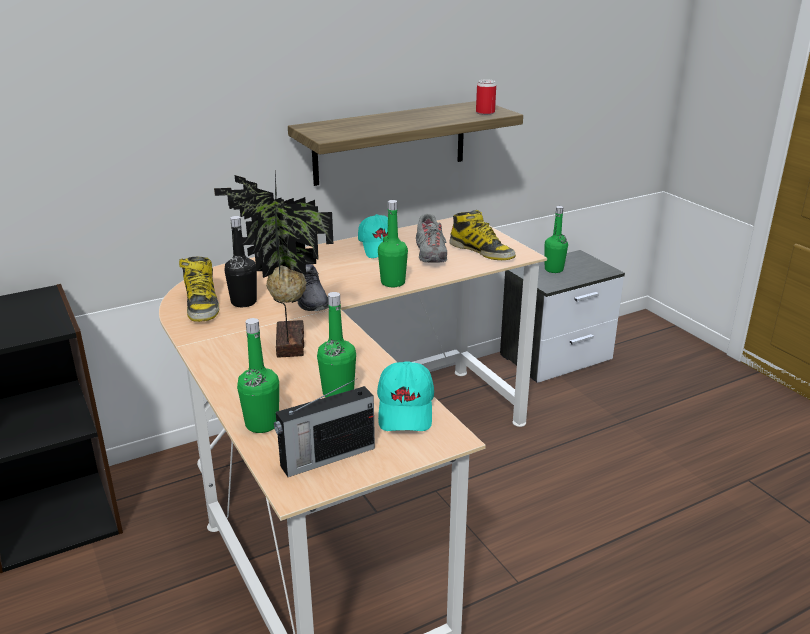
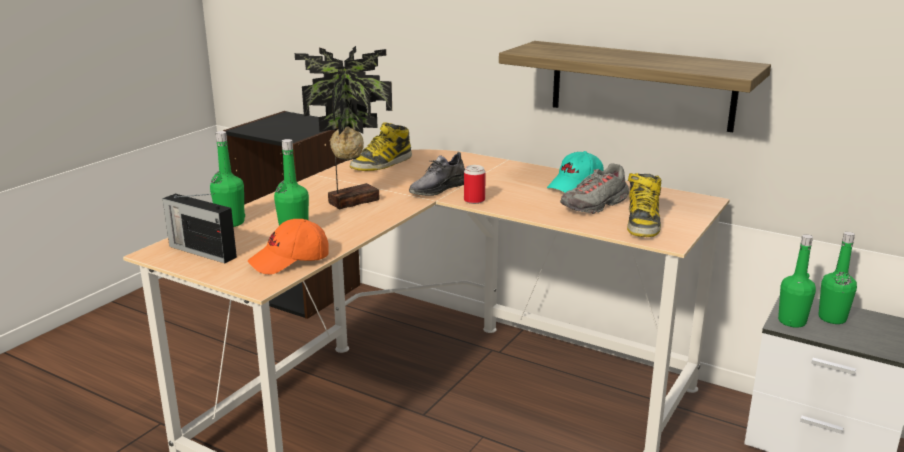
camera: 60 degrees right, 5 degrees down
(244, 302) = (403, 172): black bottle -> none
(393, 282) = (510, 206): green bottle -> green bottle (792, 321)
(406, 410) = (290, 261): turquoise cap -> orange cap
(485, 113) = (718, 70): can -> can (474, 200)

